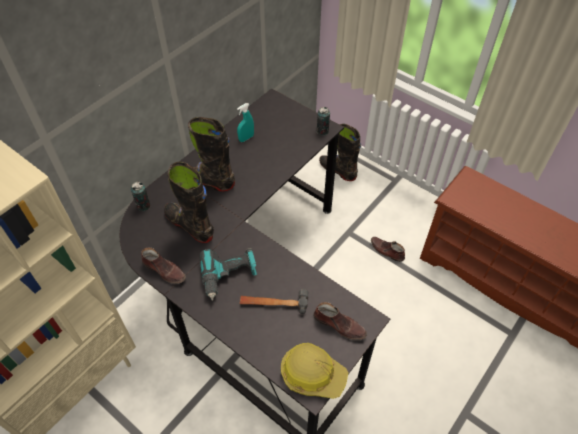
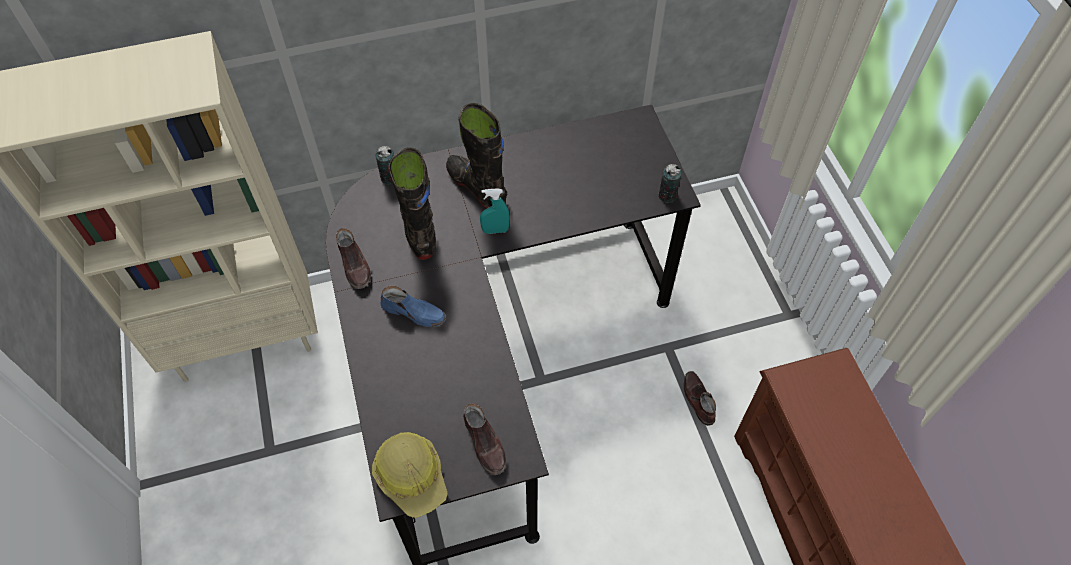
camera: 35 degrees right, 5 degrees up
(229, 276) = (414, 312): power drill -> blue shoe
(246, 138) = (566, 156): turquoise spray bottle -> turquoise spray bottle (495, 230)
(274, 302) = (436, 372): hammer -> none
(338, 170) = (719, 258): black boot -> none

